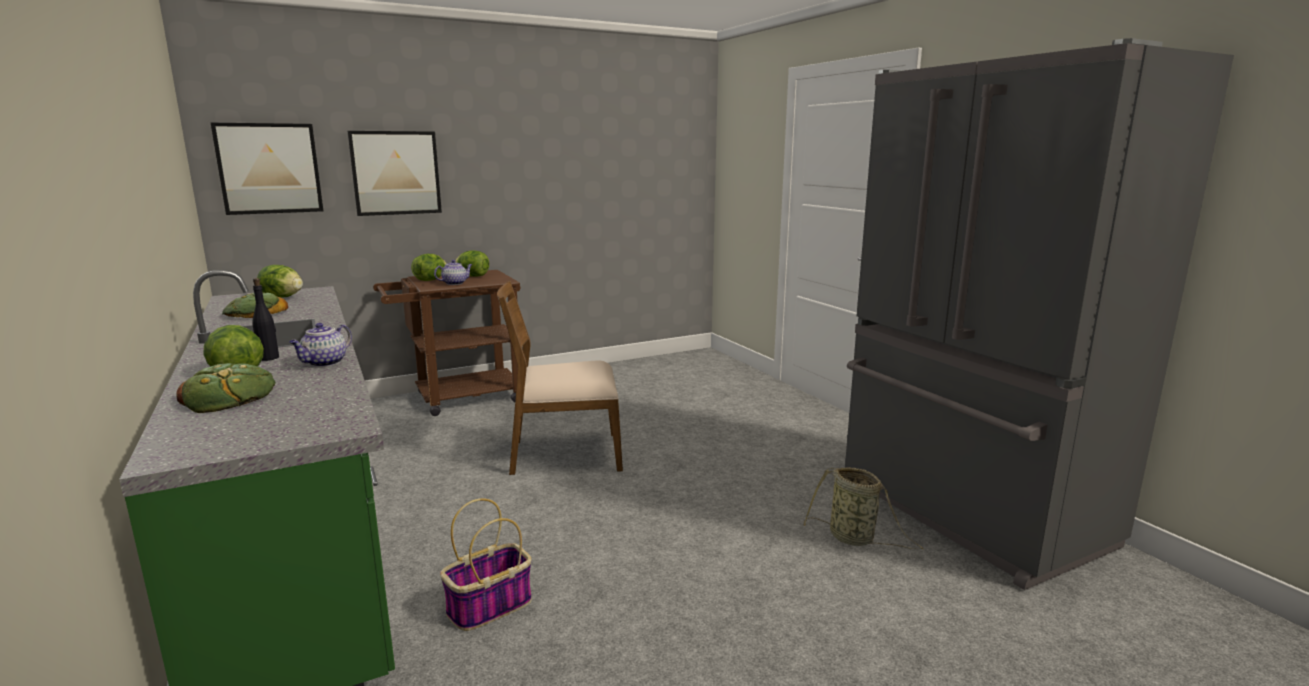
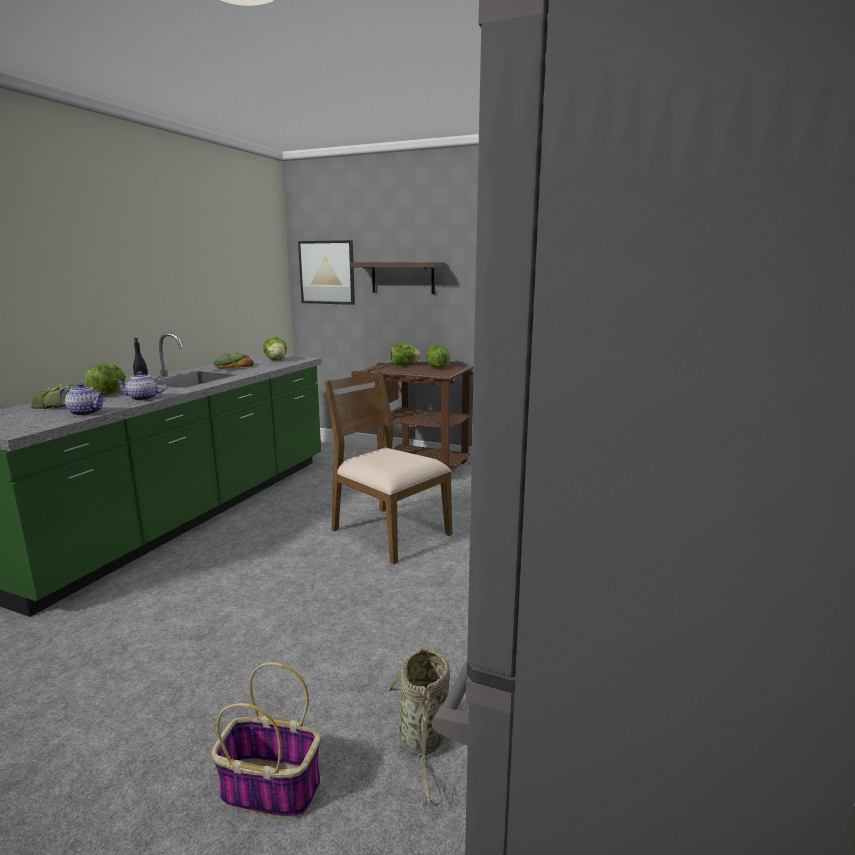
camera: 50 degrees right, 0 degrees up
(396, 173) = (402, 277): picture -> shelf
(455, 283) = (407, 370): teapot -> teapot (86, 413)
(489, 607) = (154, 603): basket -> basket (268, 789)

